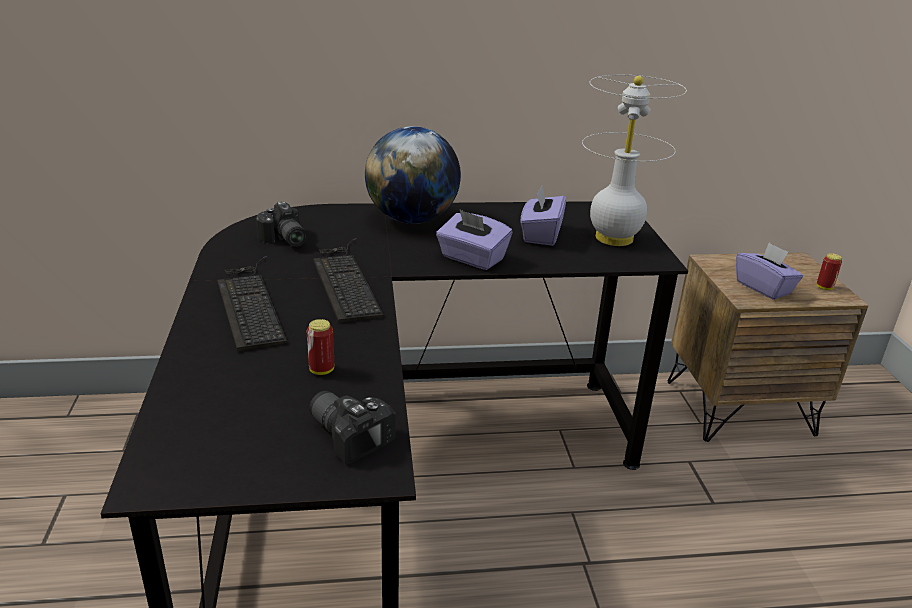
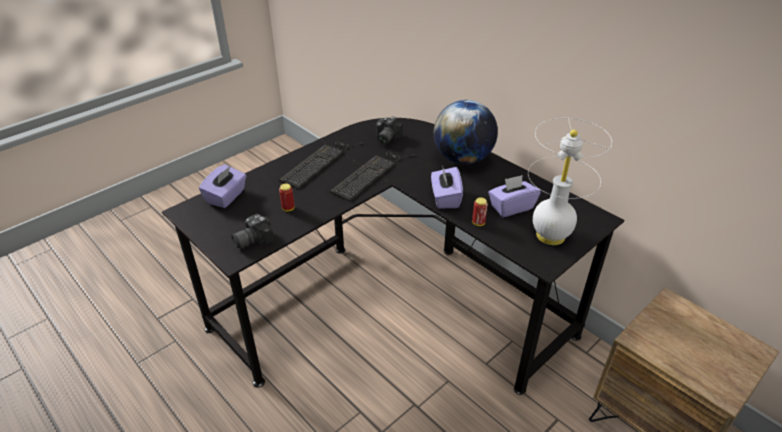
camera: 55 degrees right, 10 degrees up
(350, 433) = (251, 239): camera -> camera turned 135 degrees counterclockwise
(763, 288) = (668, 343): purple tissue box -> purple tissue box (226, 197)
(824, 287) = (724, 379): can -> can (478, 223)

